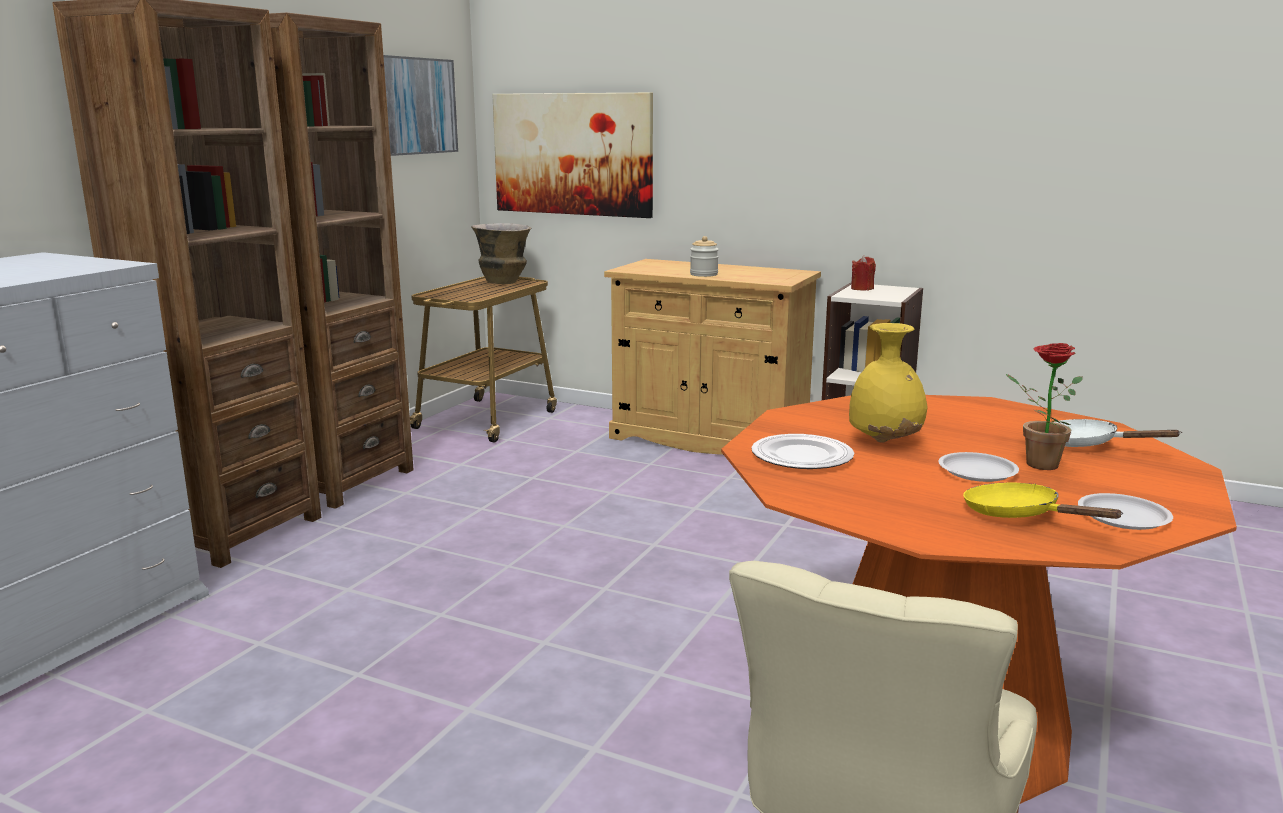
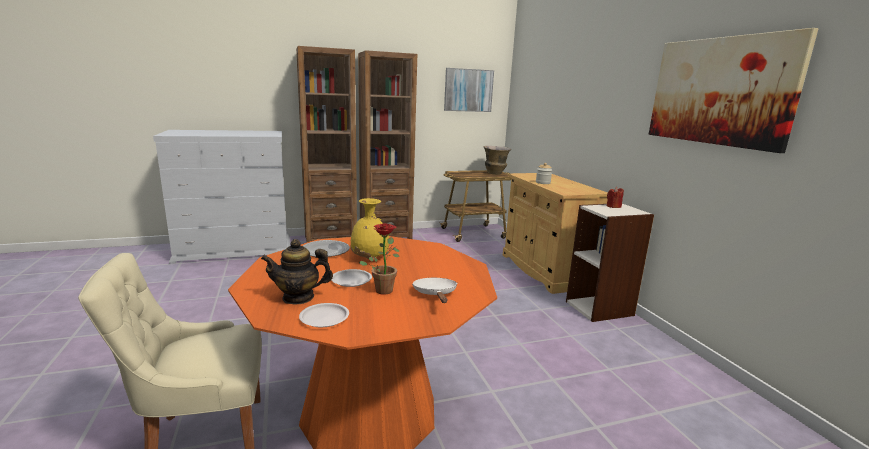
camera: 45 degrees right, 0 degrees up
(572, 154) = (533, 116): picture -> picture (719, 91)
(1019, 515) = (298, 297): yellow frying pan -> teapot

